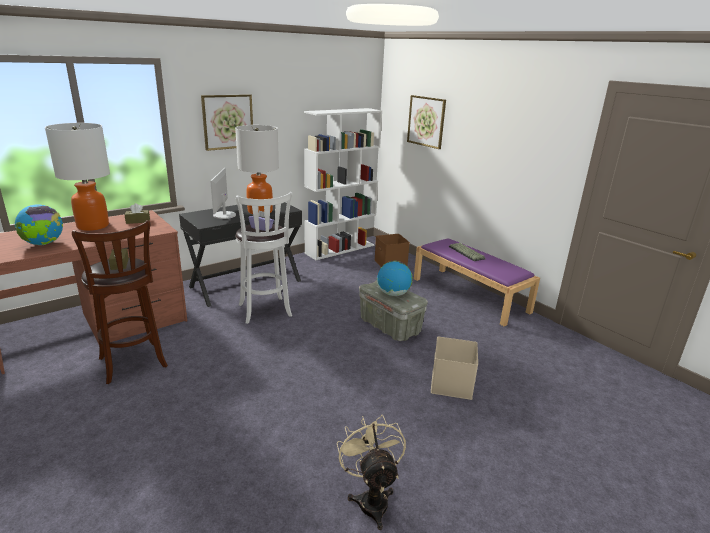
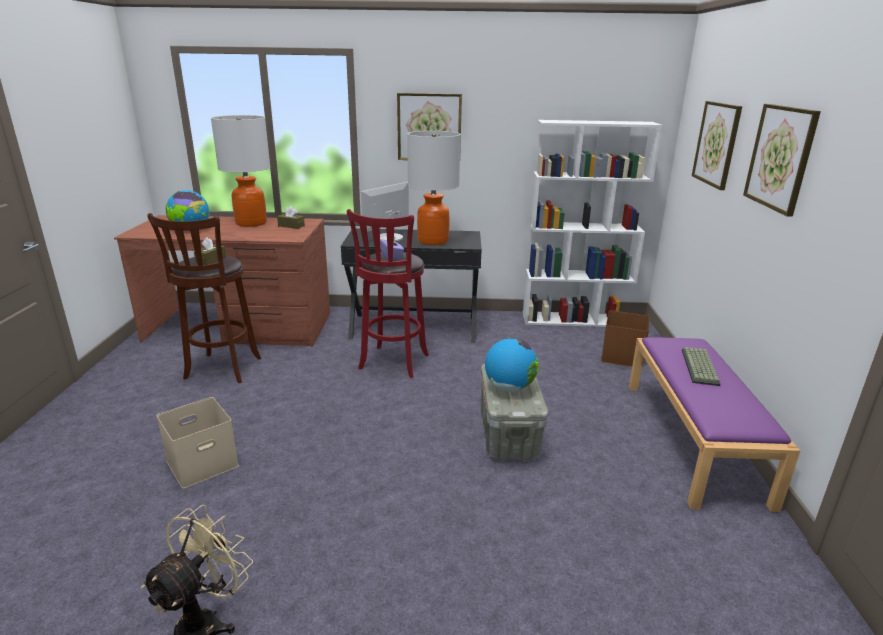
camera: 40 degrees right, 0 degrees up
(265, 312) = (392, 363): white stool -> red stool
(450, 383) = (488, 545): beige storage box -> beige storage box (203, 462)
(487, 129) = (780, 157): none -> picture

